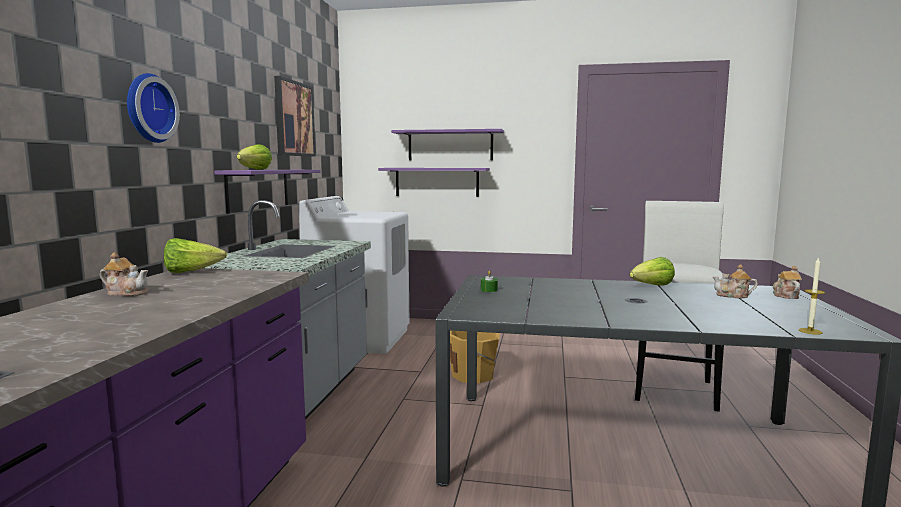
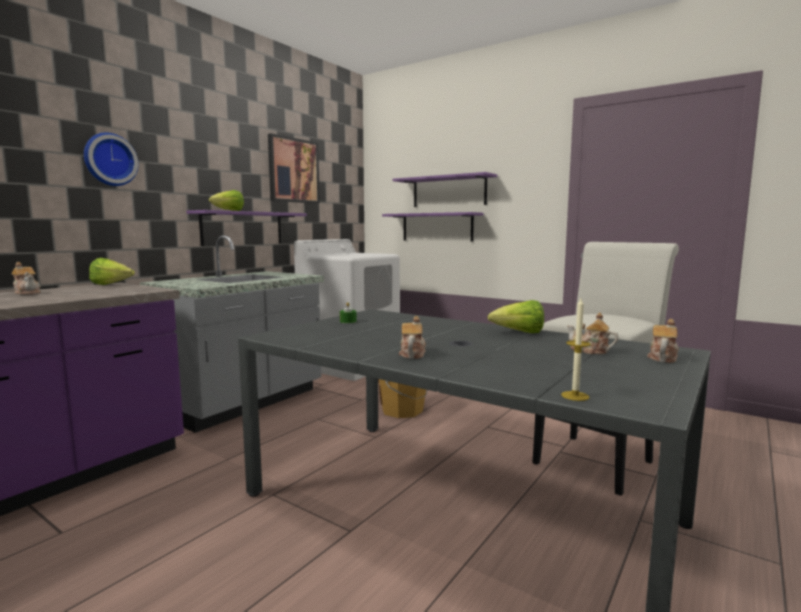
camera: 25 degrees right, 0 degrees up
(630, 315) = (412, 354): none -> teapot

